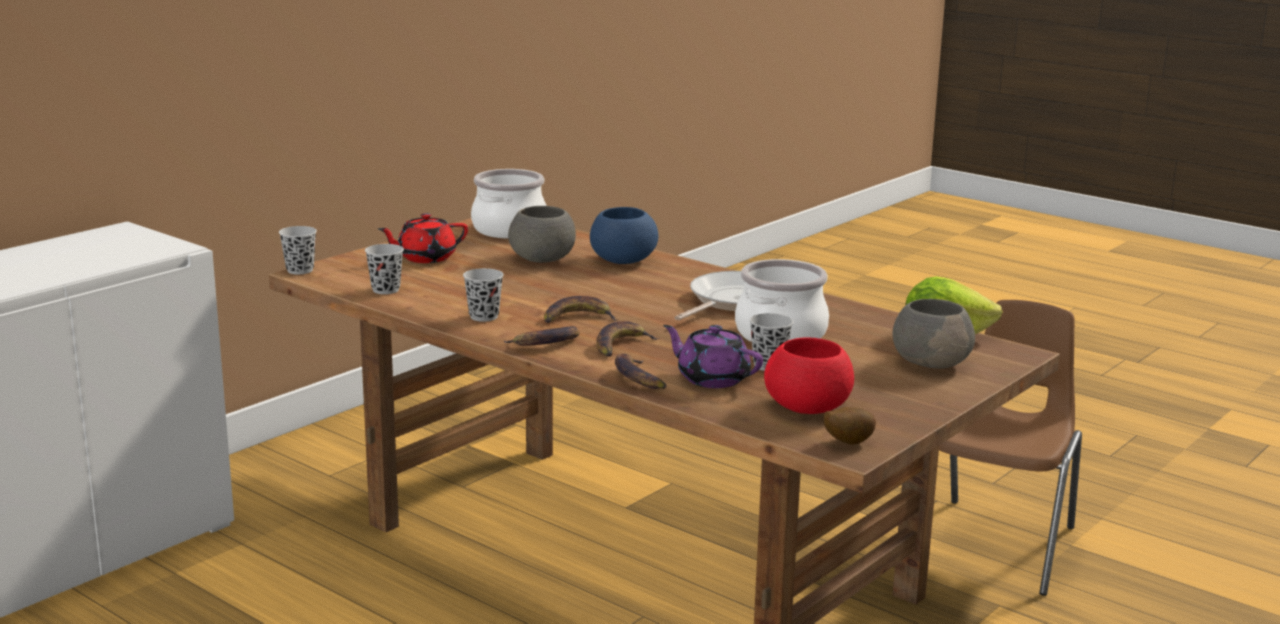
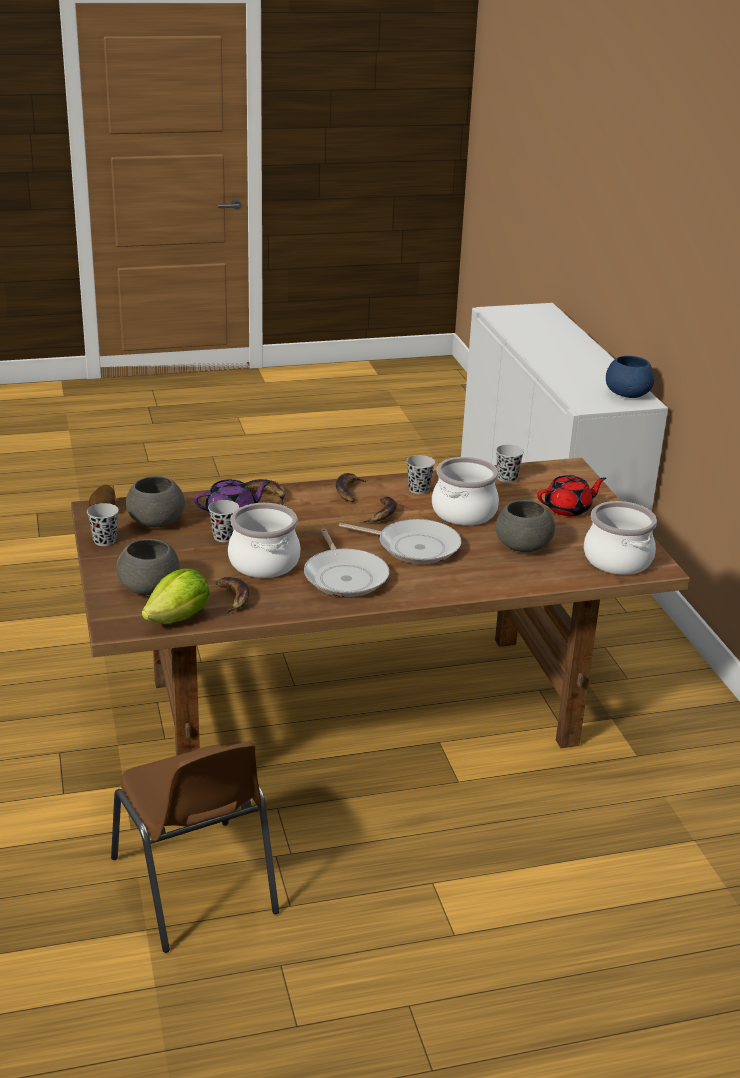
camera: 125 degrees right, 10 degrees up
(300, 270) = (578, 466): black cup -> black cup (104, 540)
(425, 258) = (568, 509): red teapot -> red teapot turned 60 degrees clockwise
(507, 290) = (463, 512): none -> cooking pot
(621, 345) = (317, 509): banana -> banana (232, 598)
(622, 260) = (486, 573): blue bowl -> blue bowl (627, 394)
(623, 292) = (414, 546): none -> frying pan
(808, 408) = (155, 521): red bowl -> grey bowl

